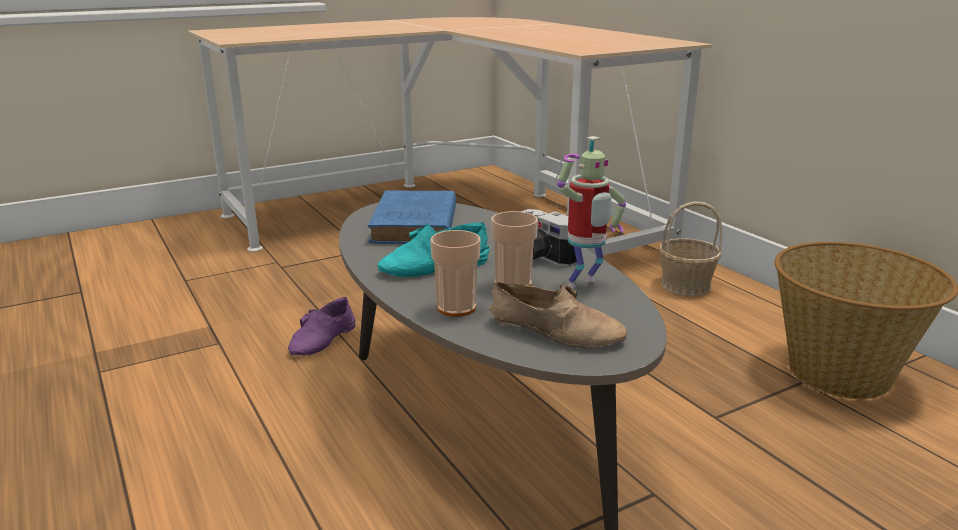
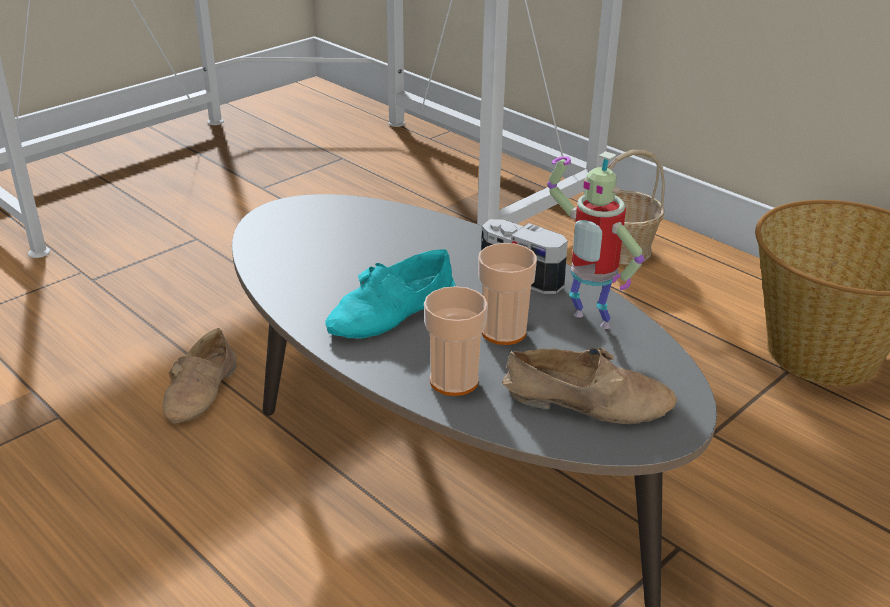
camera: 15 degrees left, 10 degrees up
(324, 339) = (203, 390): purple shoe -> beige shoe
(414, 225) = (331, 244): blue book -> none
(584, 285) = (587, 322): toy robot -> toy robot turned 90 degrees clockwise

